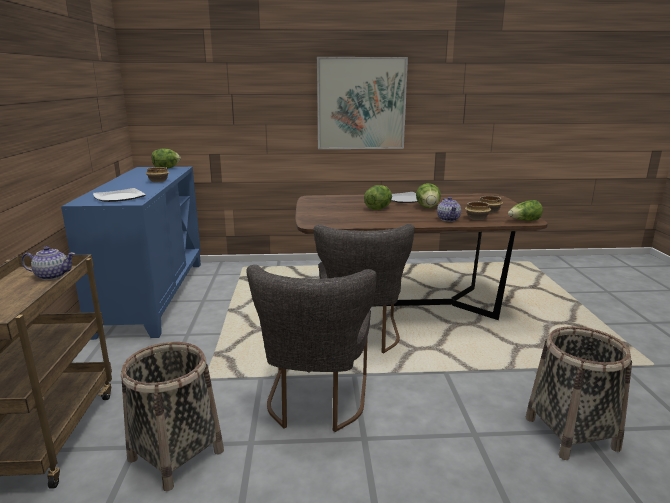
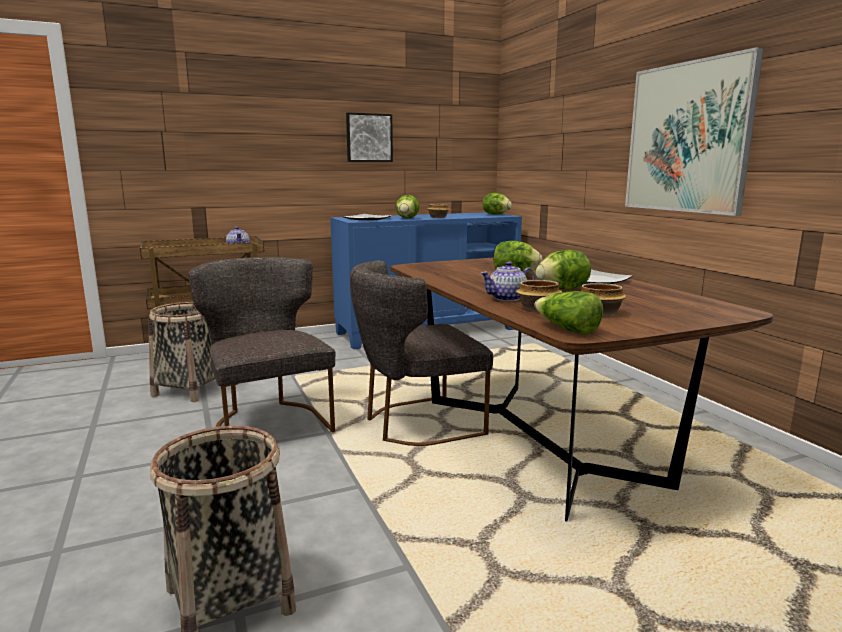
camera: 70 degrees right, 5 degrees down
(63, 102) = (369, 138): none -> picture
(143, 188) = (407, 218): none -> lettuce
(315, 403) = (268, 422): grey chair -> grey chair turned 75 degrees clockwise

